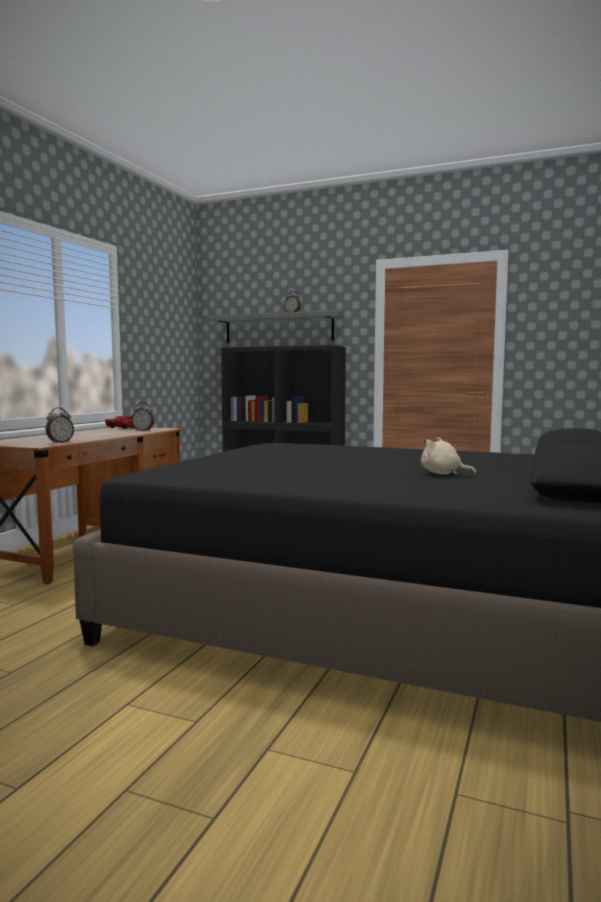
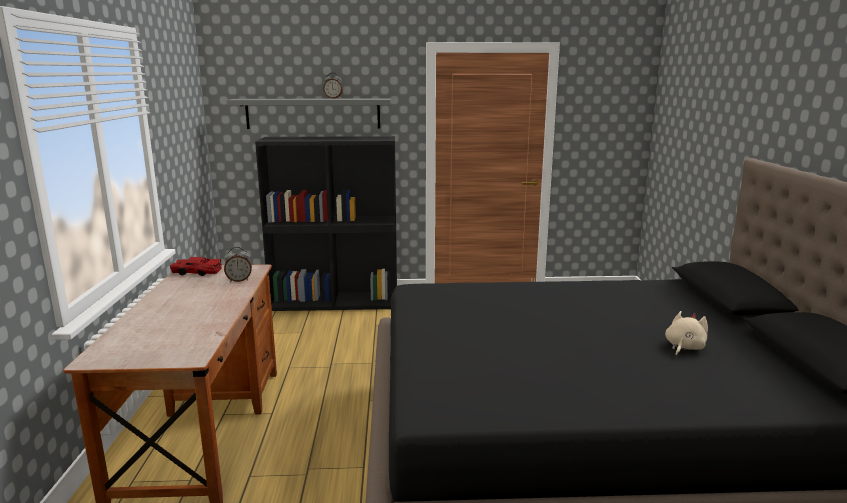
camera: 25 degrees left, 10 degrees up
(60, 442) = (201, 341): alarm clock -> none
(443, 474) = (684, 347): beige plush toy -> beige plush toy turned 120 degrees clockwise

